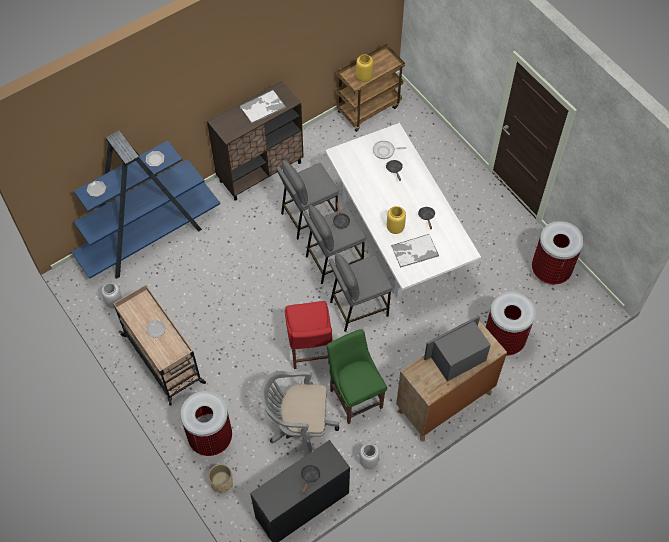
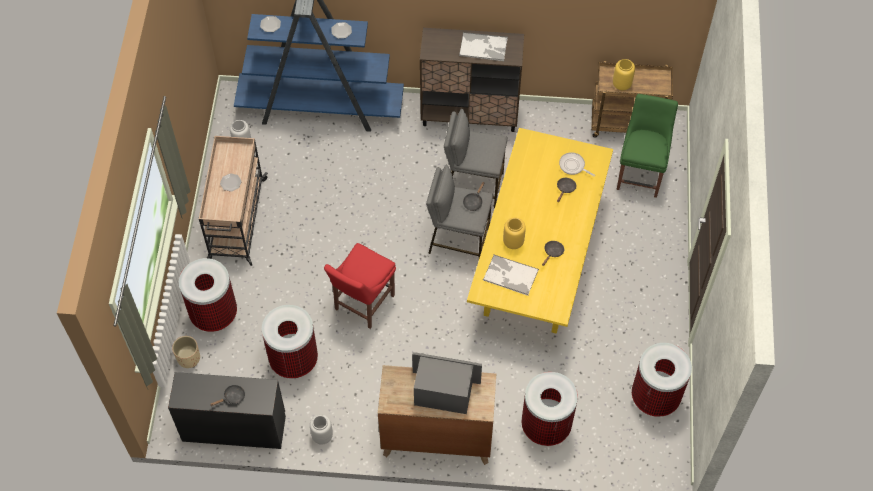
camera: 40 degrees right, 0 degrees up
(298, 425) = (294, 360): grey office chair -> trash can
(355, 396) = (364, 372): green chair -> green chair (640, 173)
(358, 308) = (440, 298): grey stool -> none
(397, 238) = (537, 262): white dining table -> yellow dining table

